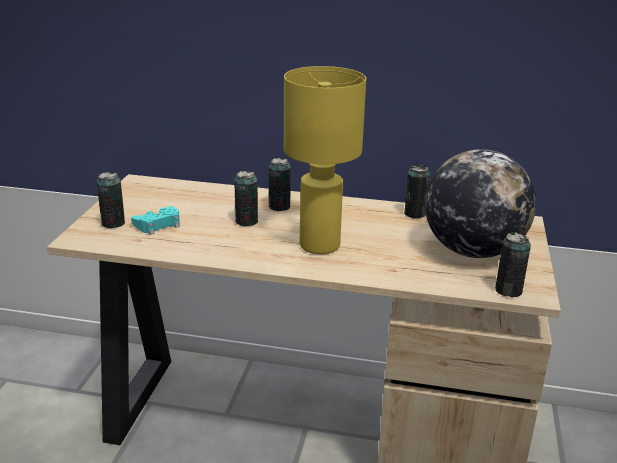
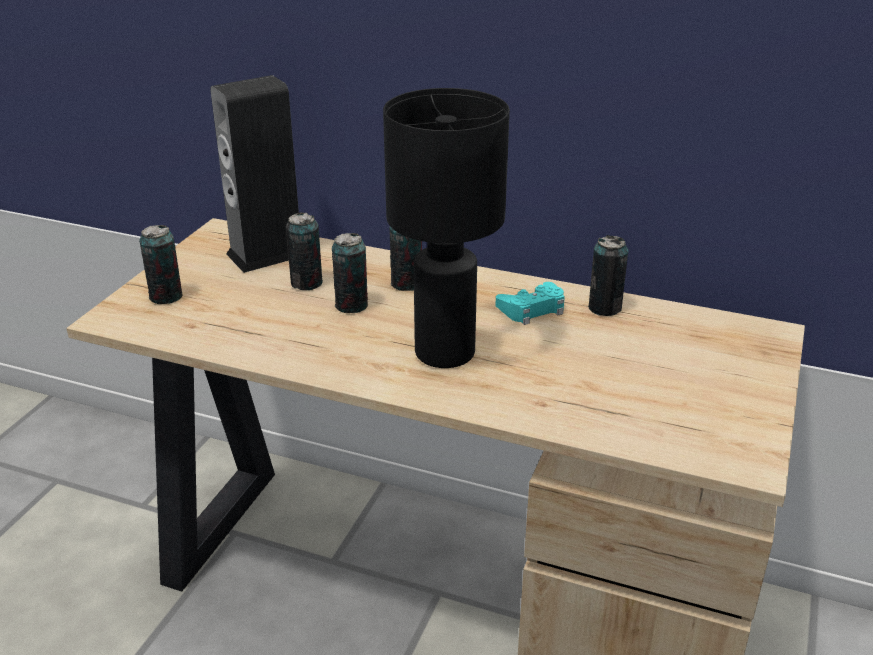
camera: 10 degrees right, 5 degrees up
(158, 225) = (226, 303): turquoise game controller -> turquoise game controller (532, 309)
(175, 194) = (266, 254): none -> speaker
(318, 245) = (443, 352): yellow table lamp -> black table lamp
(472, 251) = (674, 379): globe -> none
(508, 290) = (710, 454): can -> can (306, 283)

